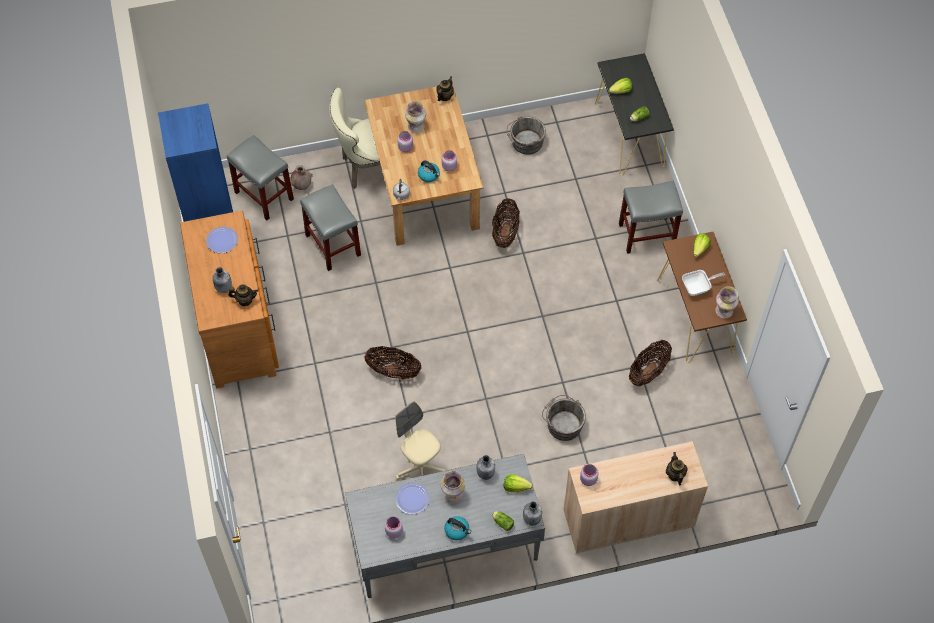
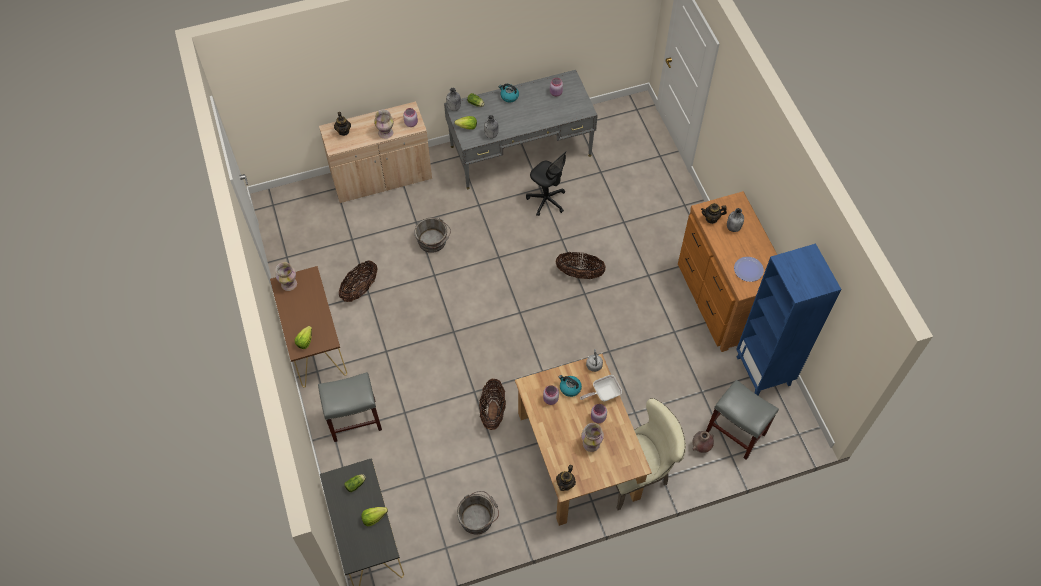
camera: 175 degrees right, 0 degrees up
(332, 245) = (657, 385): grey stool -> none
(412, 499) = (545, 114): plate -> none
(420, 468) = (546, 200): beige office chair -> black office chair
(452, 494) = (515, 119): vase -> vase (386, 133)
(698, 287) = (310, 303): frying pan -> frying pan (603, 394)

